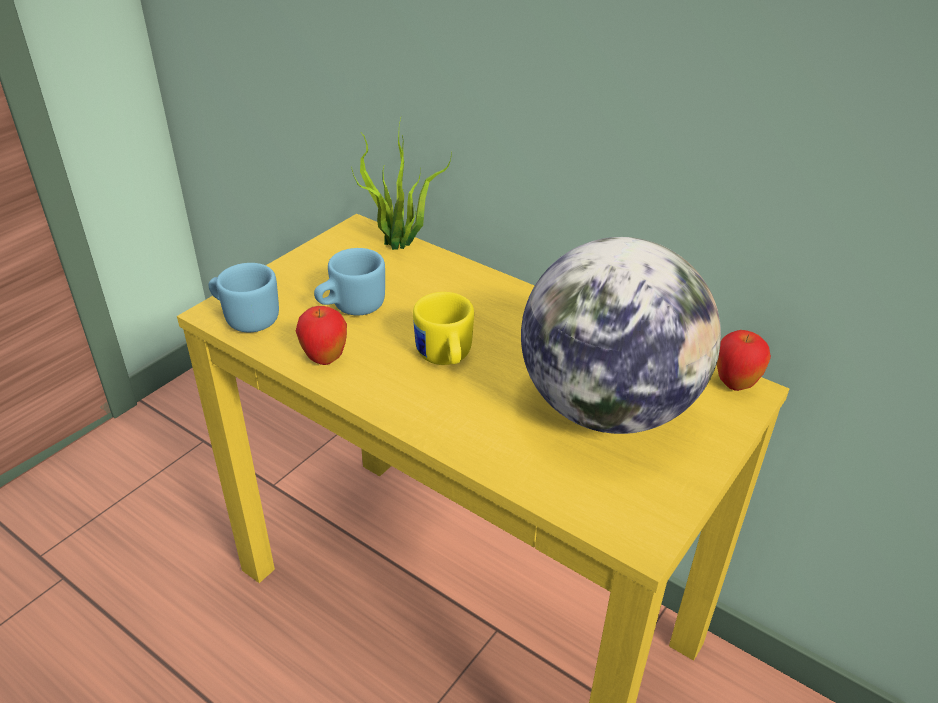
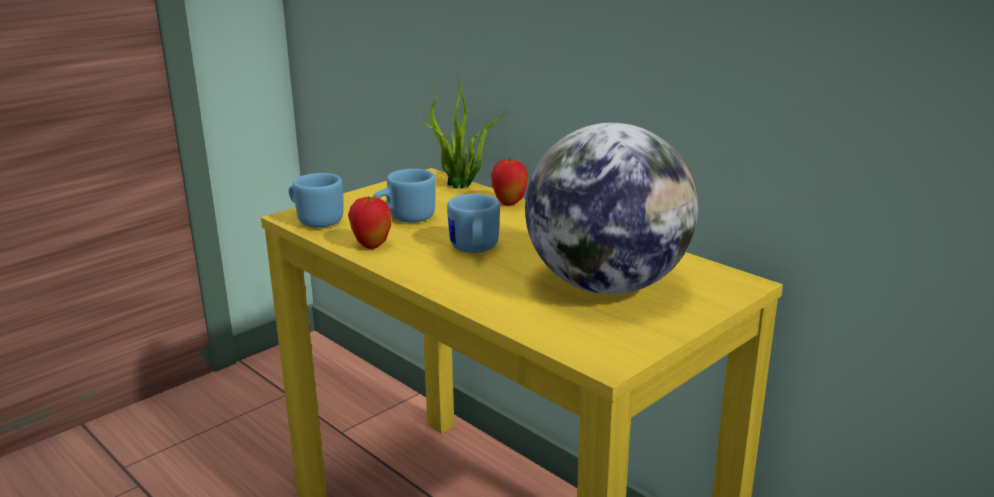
camera: 10 degrees right, 15 degrees down
(445, 358) = (474, 250): yellow mug -> blue mug
(734, 384) = (731, 278): apple -> apple (509, 203)

